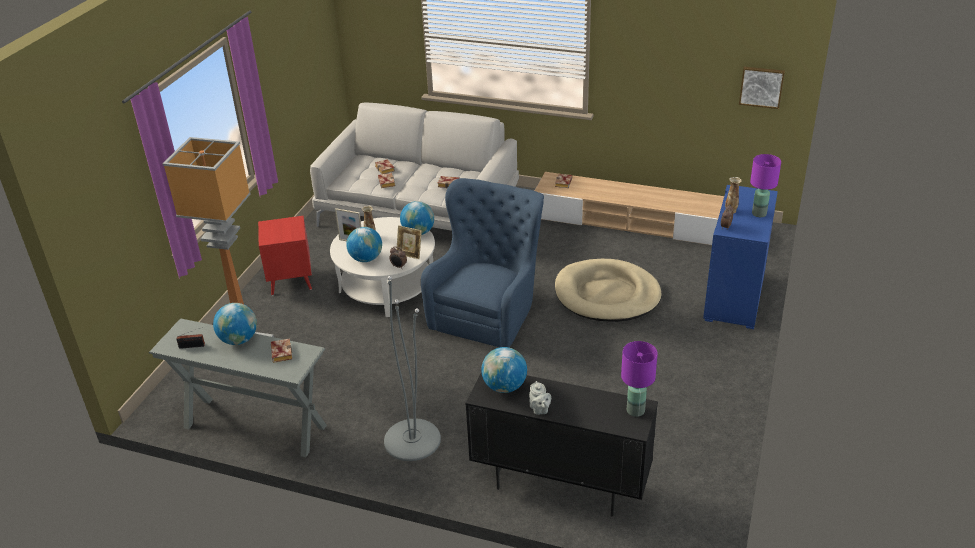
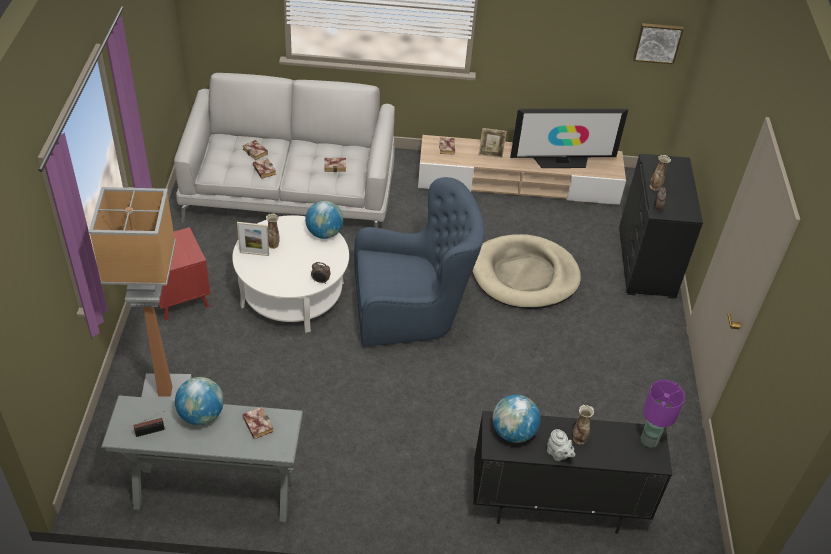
camera: 20 degrees left, 10 degrees up
(366, 259) = (280, 275): globe -> none
(410, 254) = (326, 263): picture frame -> picture frame (491, 153)
(412, 440) = (391, 481): grey floor lamp -> none
(488, 311) = (412, 311): blue armchair -> blue armchair turned 75 degrees clockwise
(565, 400) = (579, 438): none -> vase
(669, 201) = (562, 162): none -> television
(735, 297) = (647, 263): blue dresser -> black dresser
(758, 213) = (682, 188): purple table lamp -> none

